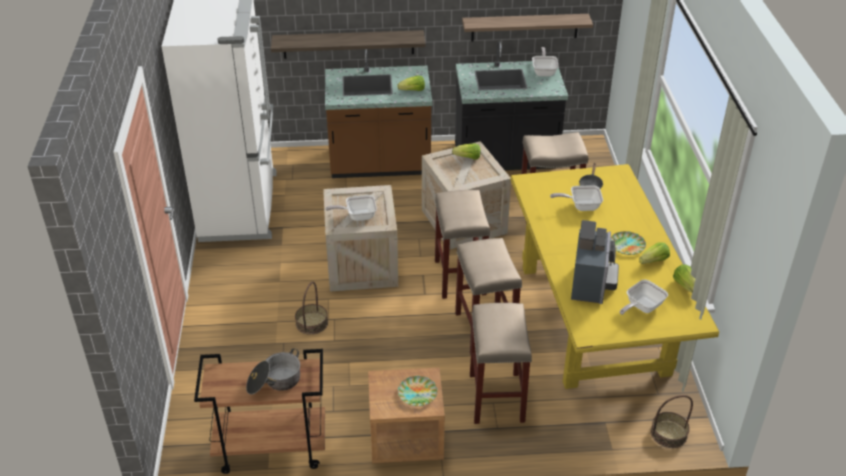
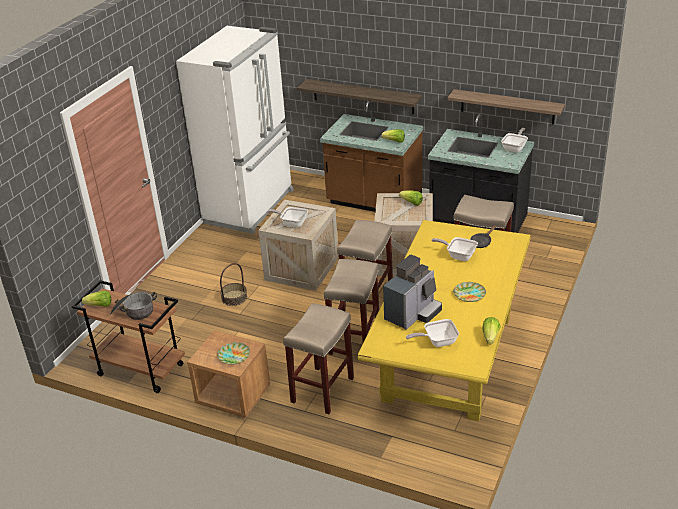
camera: 30 degrees right, 5 degrees down
(654, 261) = (481, 311): lettuce -> lettuce (99, 305)
(668, 434) = (437, 463): basket -> none

